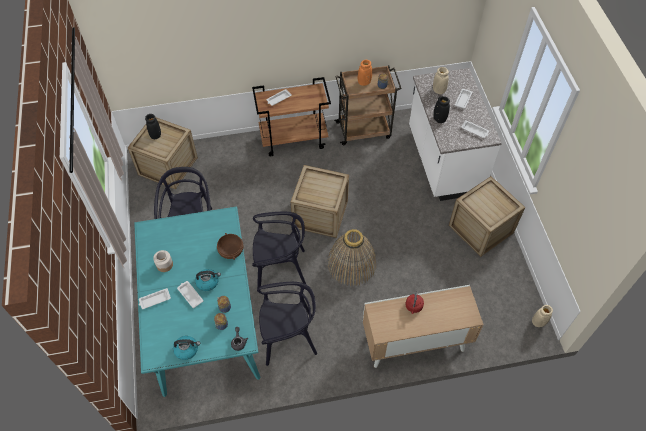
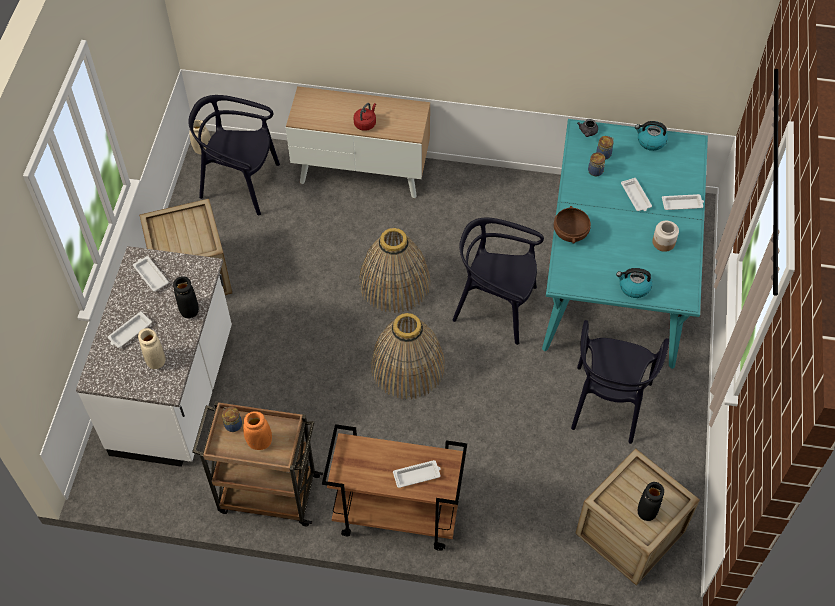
camera: 160 degrees left, 0 degrees up
(208, 282) = (610, 205): kettle -> kettle (633, 287)
(288, 338) = (514, 221): black chair -> black chair (240, 183)
(320, 214) = (407, 366): crate -> basket

